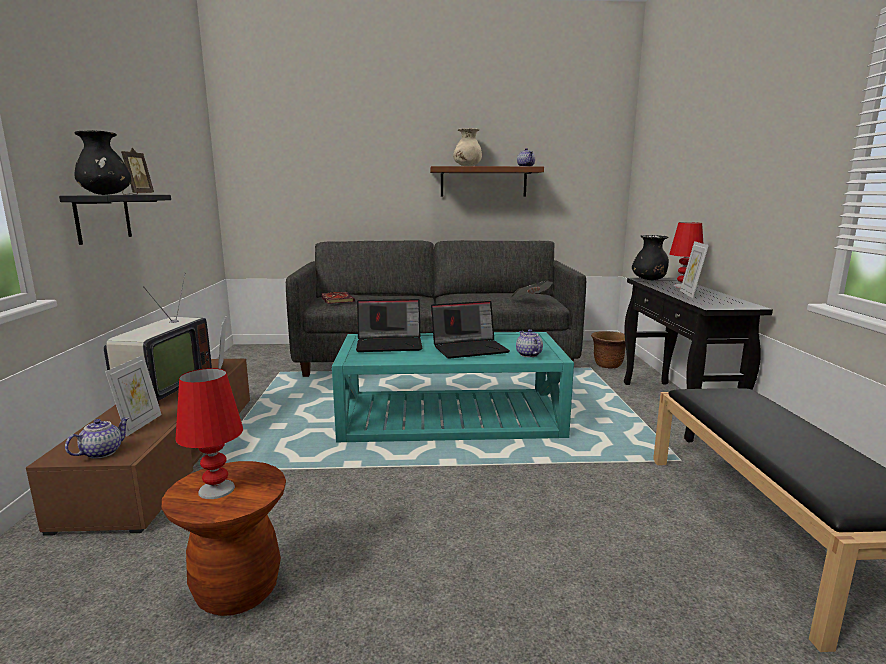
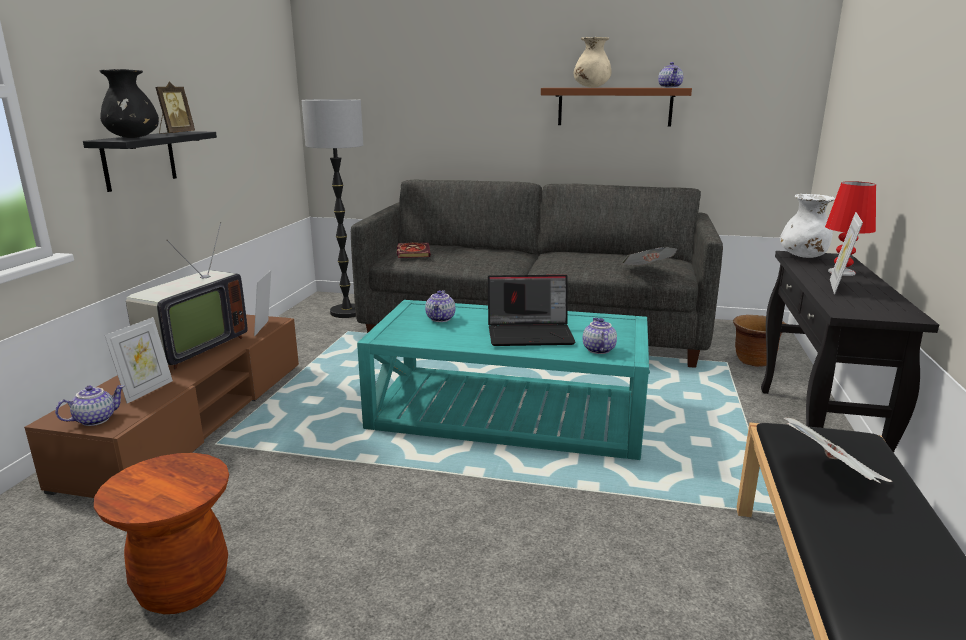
camera: 15 degrees right, 5 degrees up
(216, 489) = (154, 484): red table lamp -> none
(270, 358) = (347, 312): none -> floor lamp
(390, 344) = (441, 319): laptop -> teapot
(649, 280) = (803, 256): black vase -> white vase
(743, 414) = (832, 475): none -> newspaper

